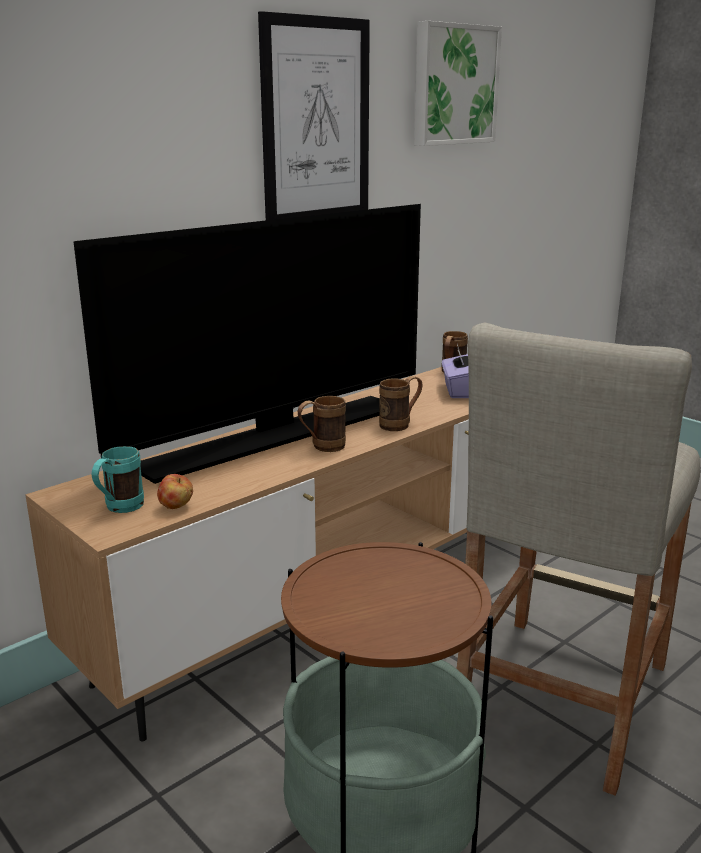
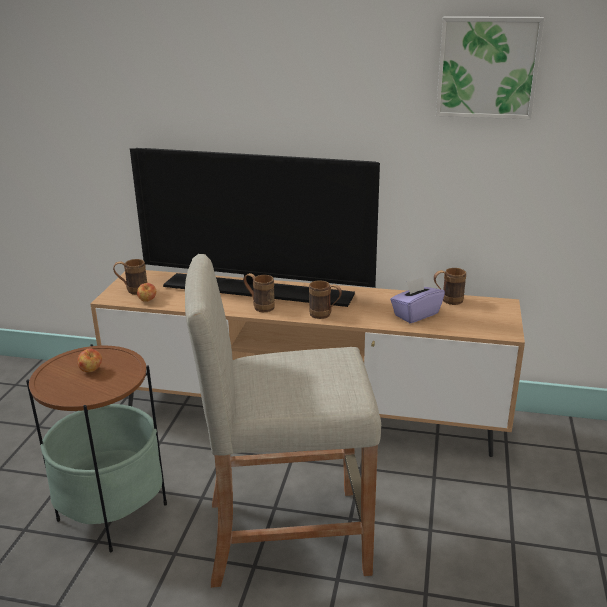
camera: 55 degrees right, 5 degrees up
(119, 509) = (132, 291): turquoise mug -> brown mug
(316, 121) = (334, 90): picture -> none
(375, 590) = (91, 370): none -> apple

